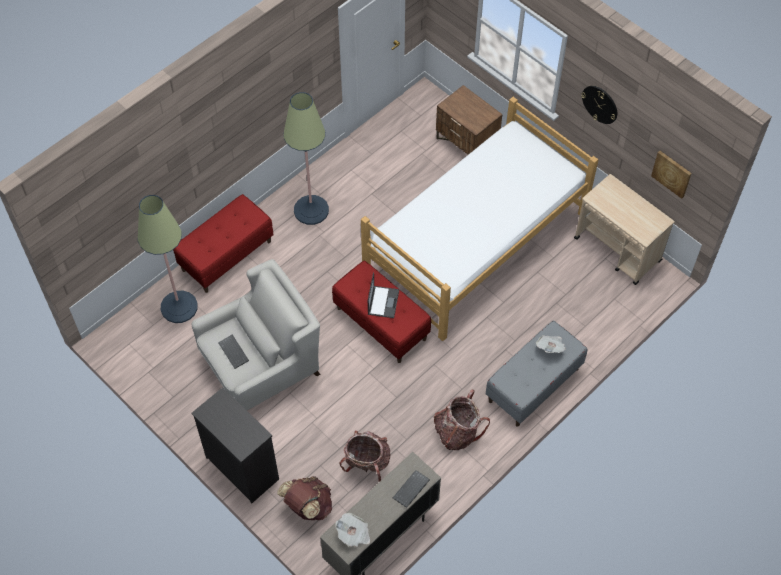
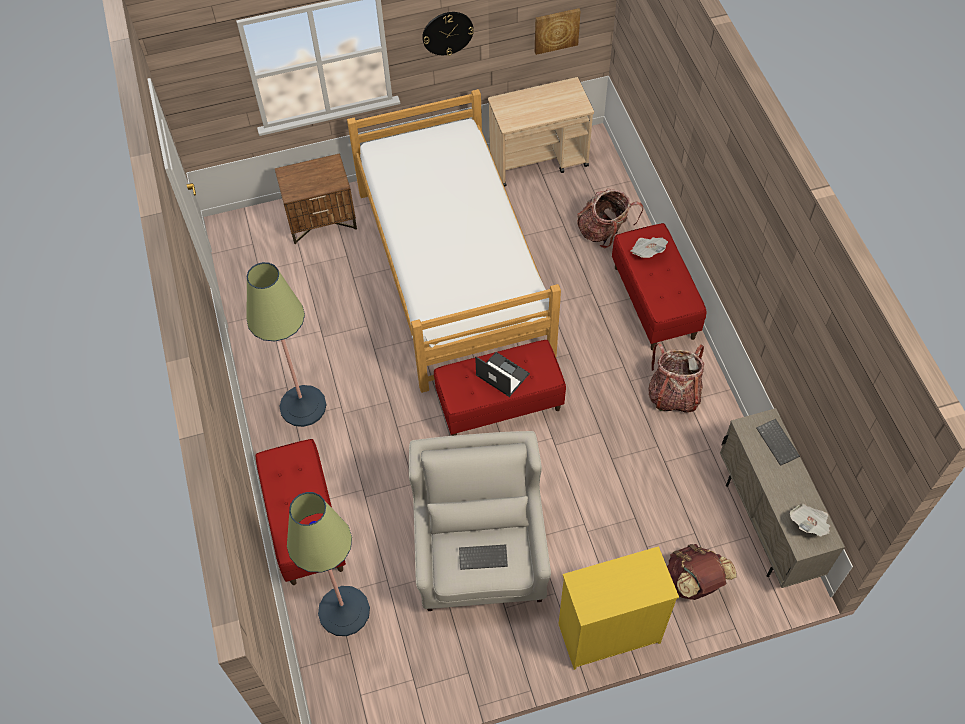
camera: 60 degrees left, 0 degrees up
(242, 467) = (608, 633): black dresser -> yellow dresser
(366, 463) = (667, 498): backpack -> backpack (604, 231)
(533, 385) = (654, 302): grey bench -> red bench

